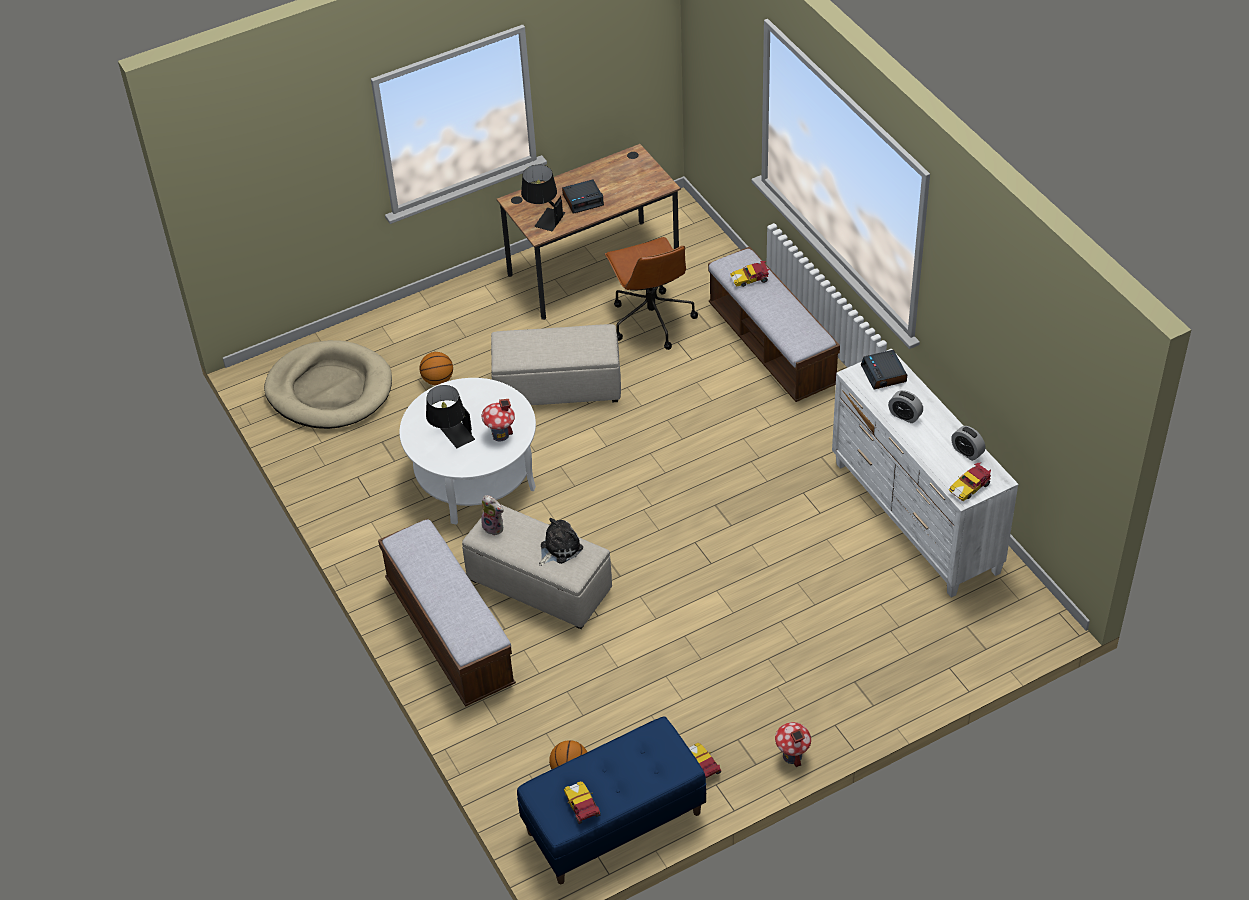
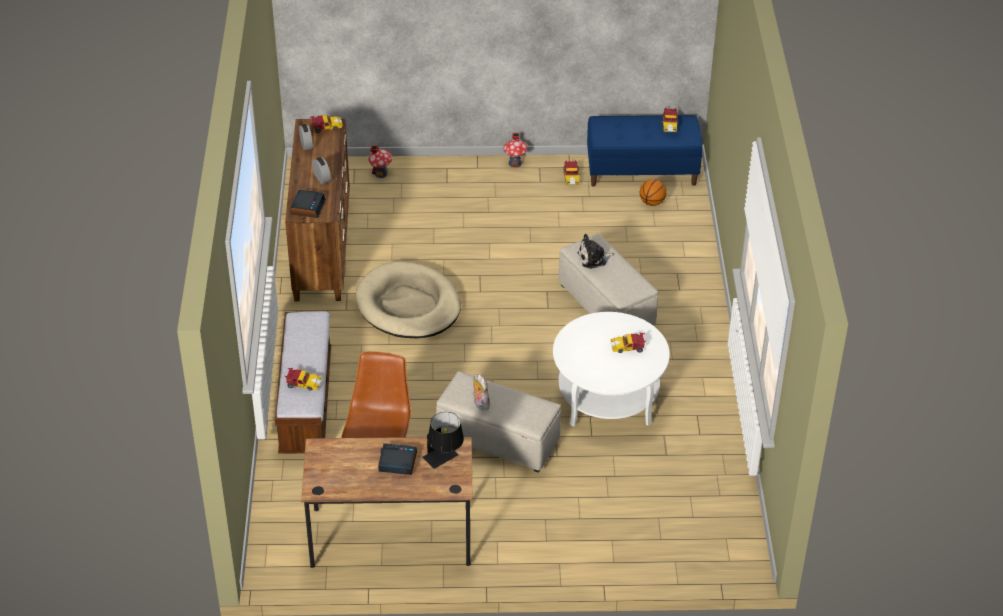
camera: 155 degrees left, 5 degrees down
(329, 389) = (689, 519): beige dog bed -> beige dog bed (408, 305)
(438, 380) = (591, 488): basketball -> none
(449, 633) = (685, 301): bench -> none
(451, 437) = (628, 347): black table lamp -> toy car
(494, 527) = (630, 288): plush toy -> plush toy (480, 404)
(500, 435) = (590, 334): toy house -> toy house (381, 173)
(915, 518) = (322, 248): white dresser -> brown dresser

